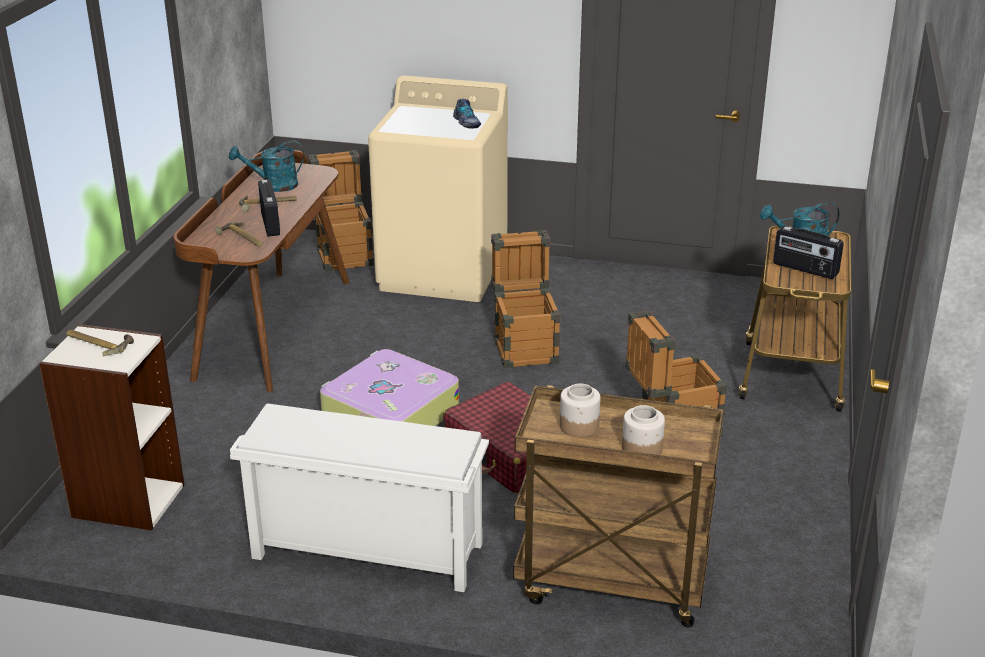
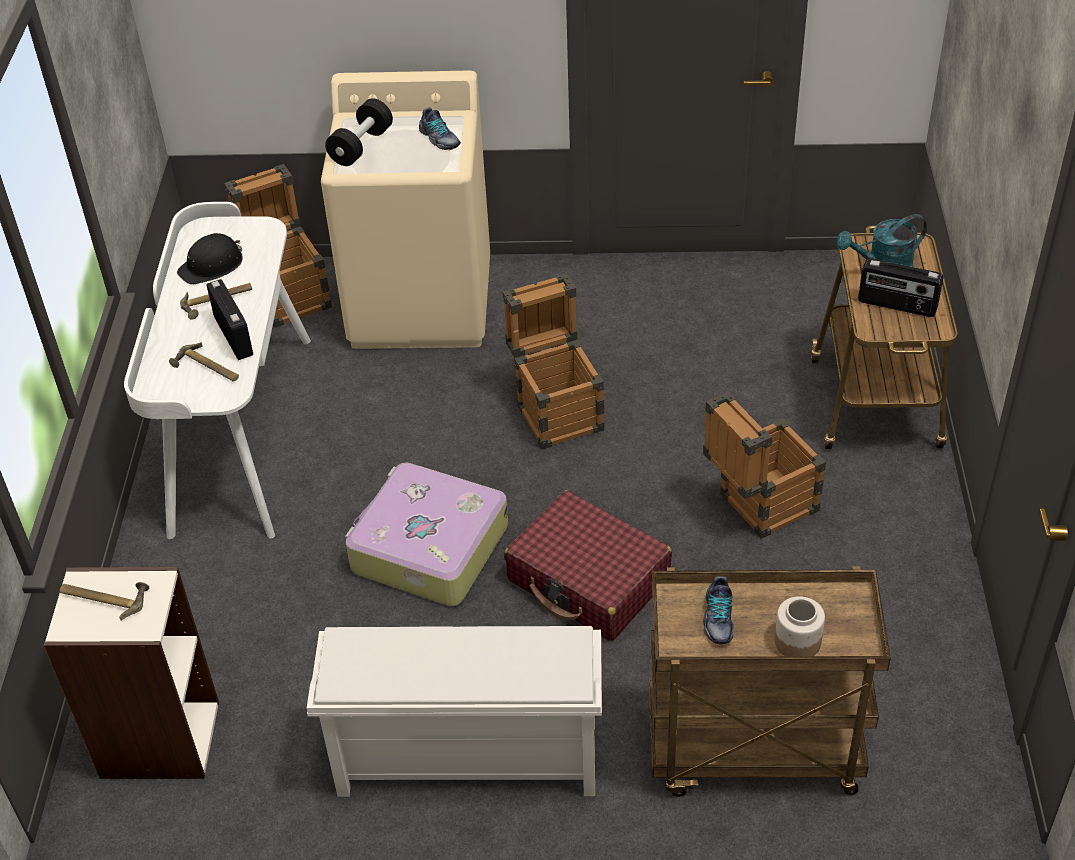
camera: 10 degrees left, 15 degrees up
(272, 328) = (240, 433): brown desk -> white desk
(273, 186) = (212, 265): turquoise watering can -> black hard hat
(406, 120) = (361, 146): none -> black dumbbell
(579, 426) = (717, 618): jar -> shoe

